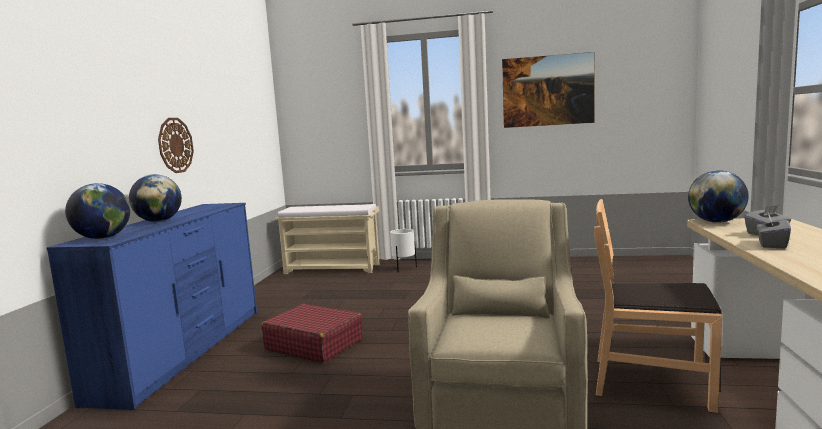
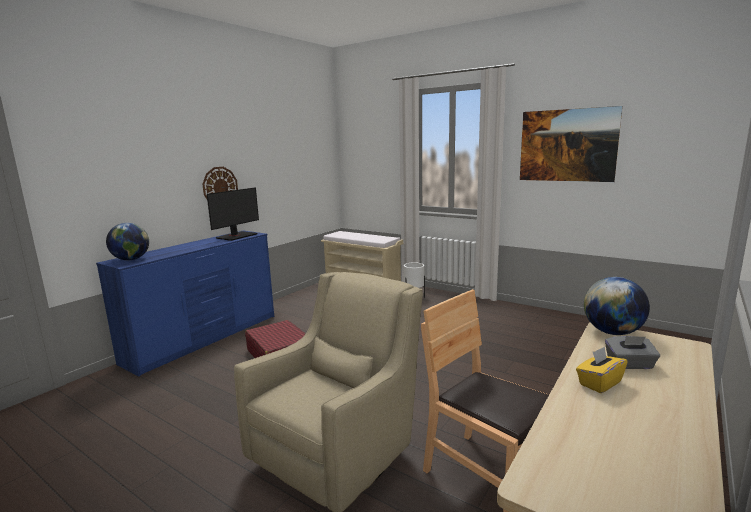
camera: 25 degrees right, 5 degrees up
(159, 221) = (186, 246): globe -> none
(208, 208) = (236, 236): none -> monitor
(771, 244) = (599, 383): grey tissue box -> yellow tissue box

